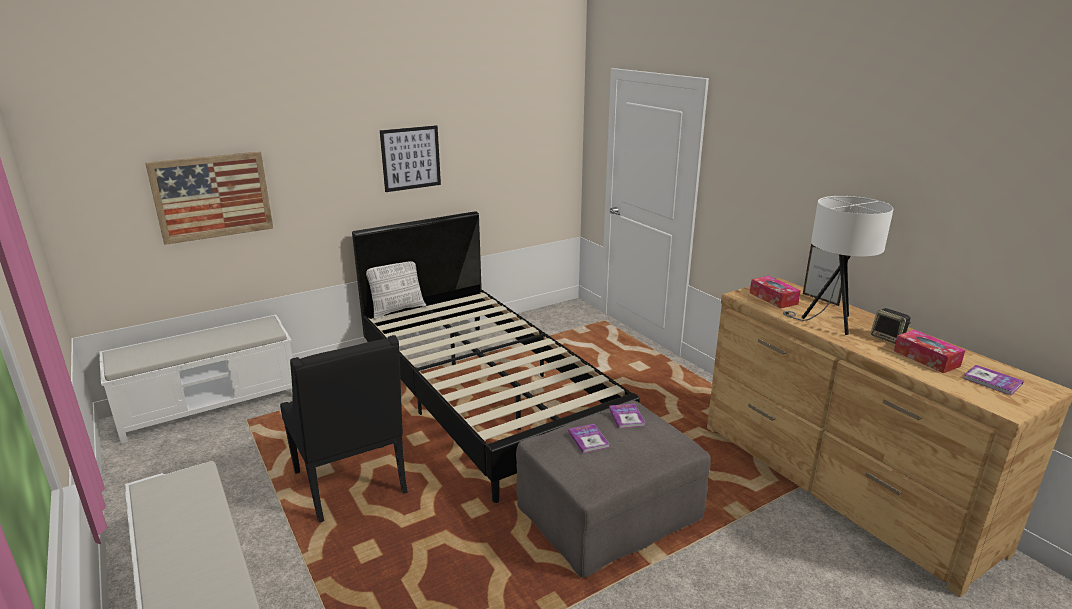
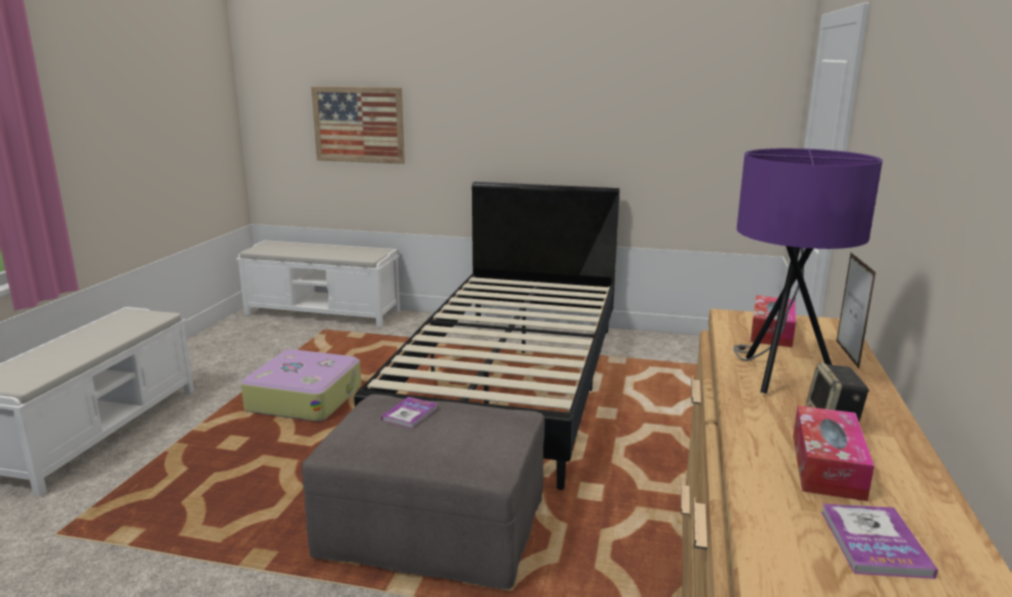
camera: 45 degrees right, 5 degrees down
(353, 484) = (305, 398): black armchair -> suitcase
(397, 310) = (505, 278): pillow -> none
(411, 158) = (550, 114): picture -> none
(626, 417) = (485, 416): book -> none
(828, 323) = (778, 376): white table lamp -> purple table lamp

